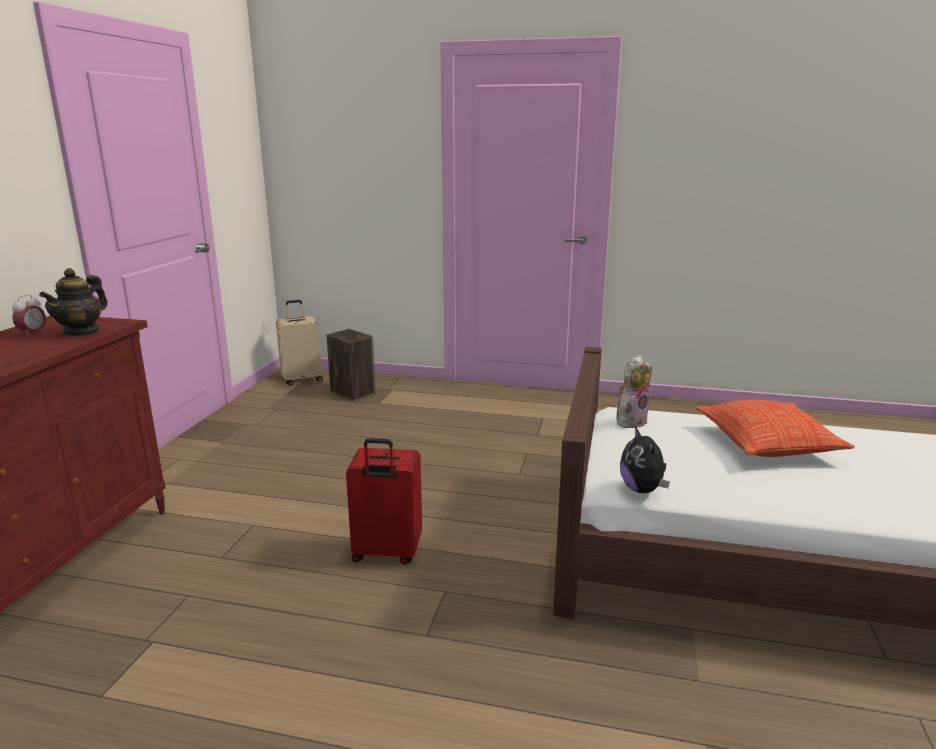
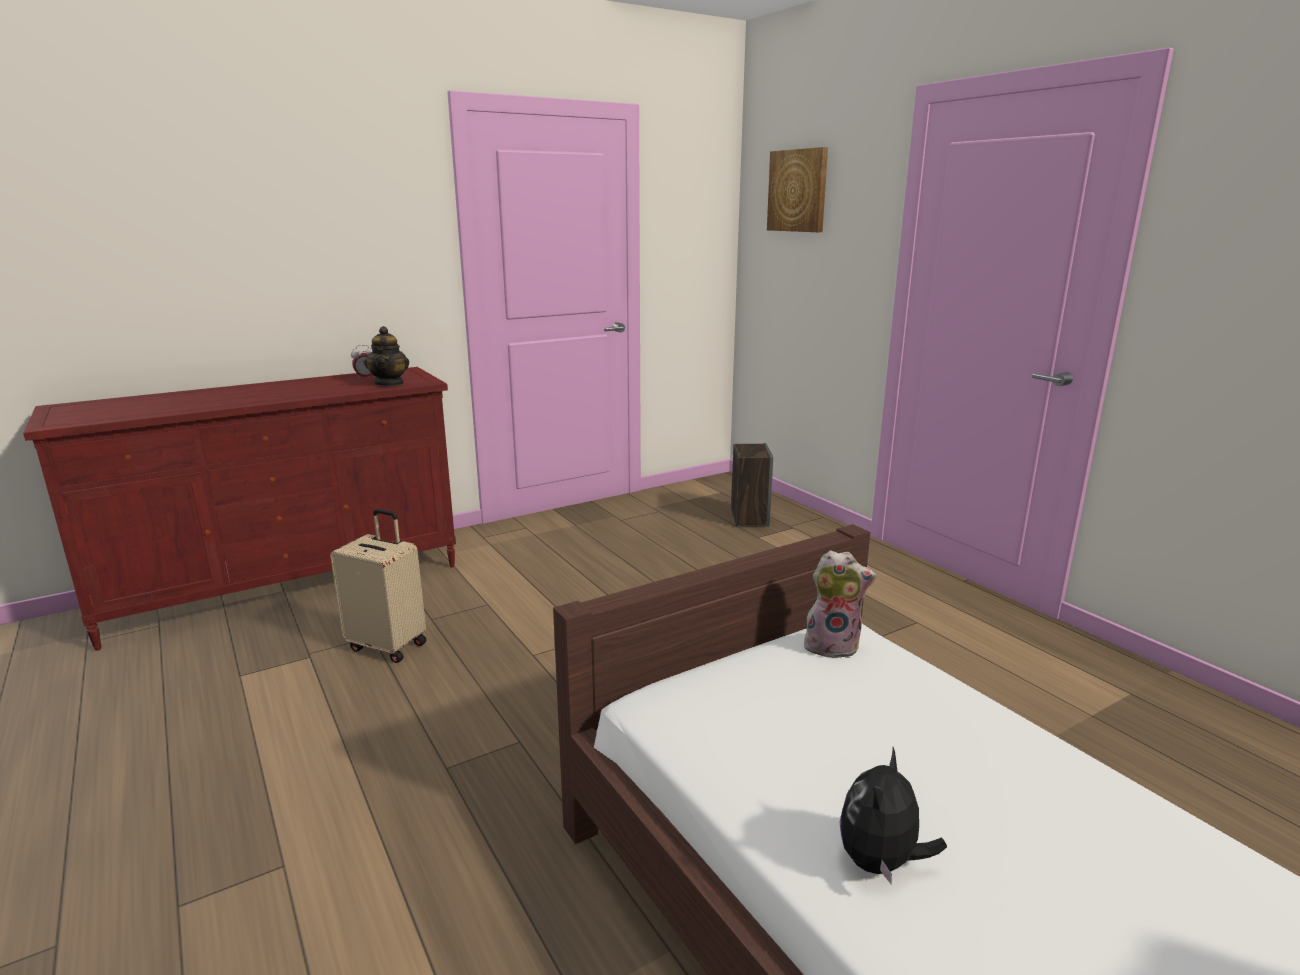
camera: 45 degrees right, 0 degrees up
(82, 332) = (389, 383): teapot -> teapot turned 75 degrees counterclockwise
(302, 379) = (724, 490): beige suitcase -> beige suitcase (388, 645)
(331, 118) = (798, 191): none -> picture
(386, 553) = (533, 680): red suitcase -> none
(642, 490) = (666, 723): plush toy -> plush toy (881, 862)
(768, 445) = (963, 767): orange pillow -> none

